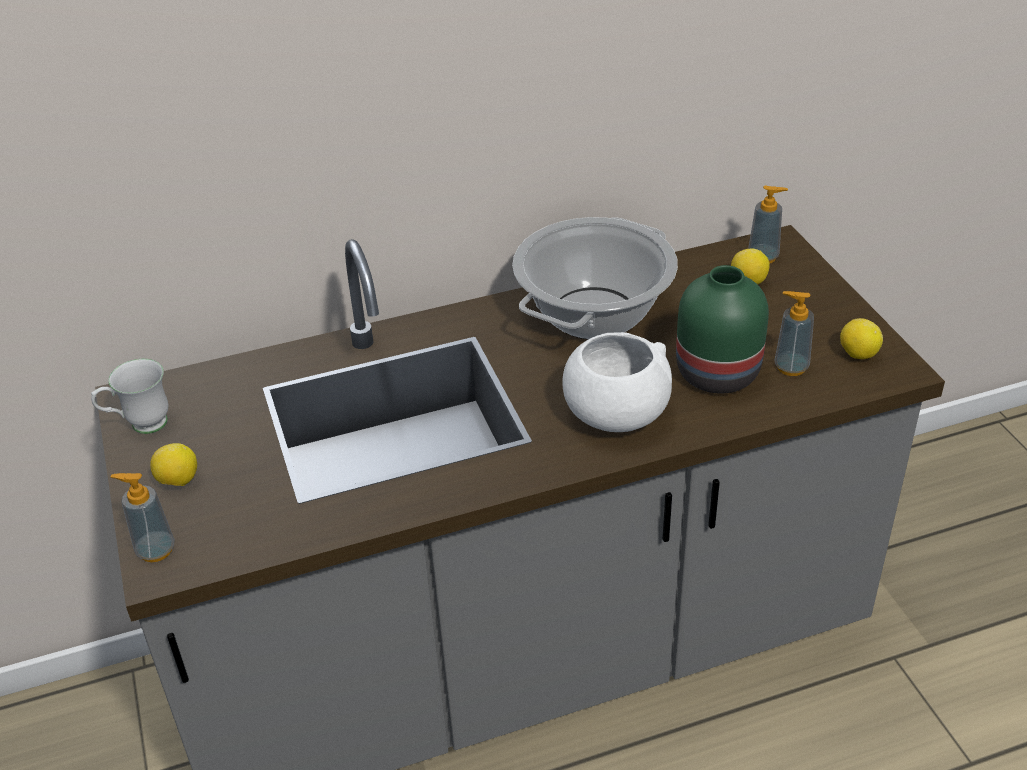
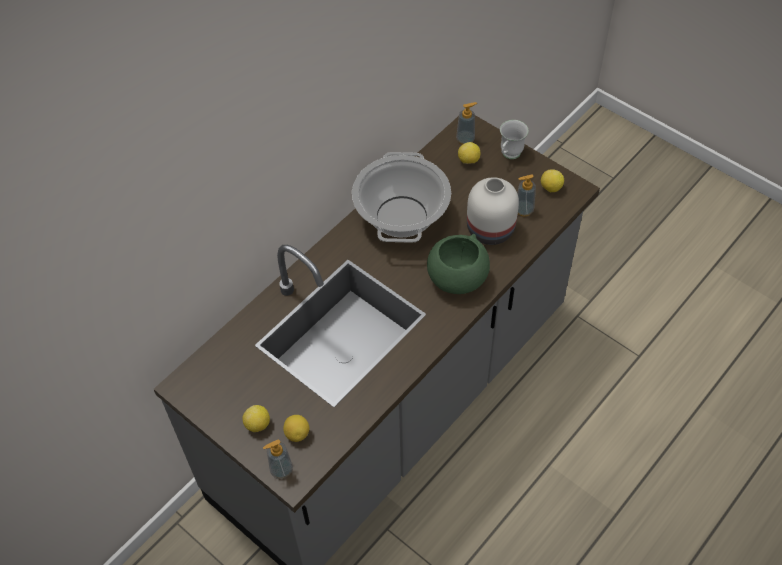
camera: 30 degrees left, 15 degrees up
(140, 426) = (205, 401): white mug -> white mug (509, 156)
(219, 514) = (297, 433): none -> lemon
(615, 415) = (457, 279): white bowl -> green bowl
(715, 374) = (489, 230): green vase -> white vase

